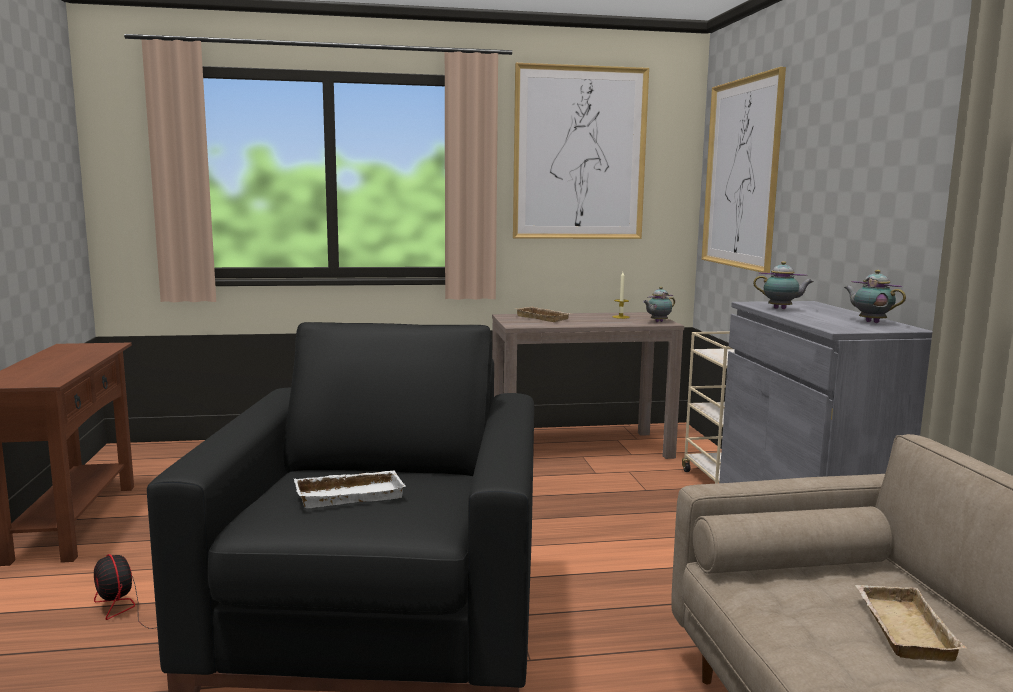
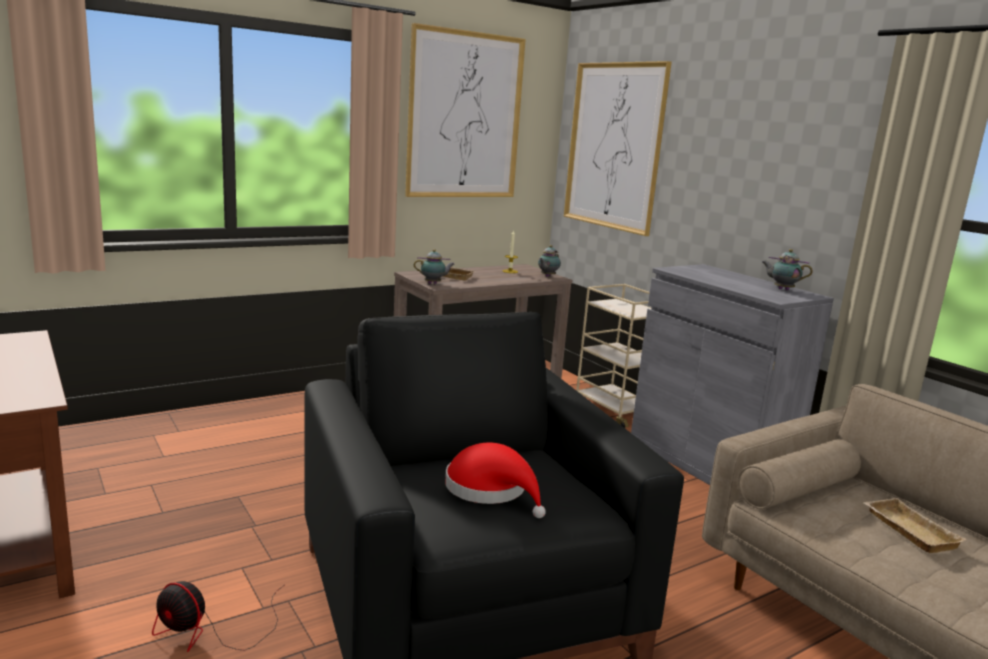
camera: 25 degrees left, 5 degrees up
(350, 494) = (491, 490): white tray -> red hat
(781, 309) = (702, 276): teapot -> teapot (434, 283)

